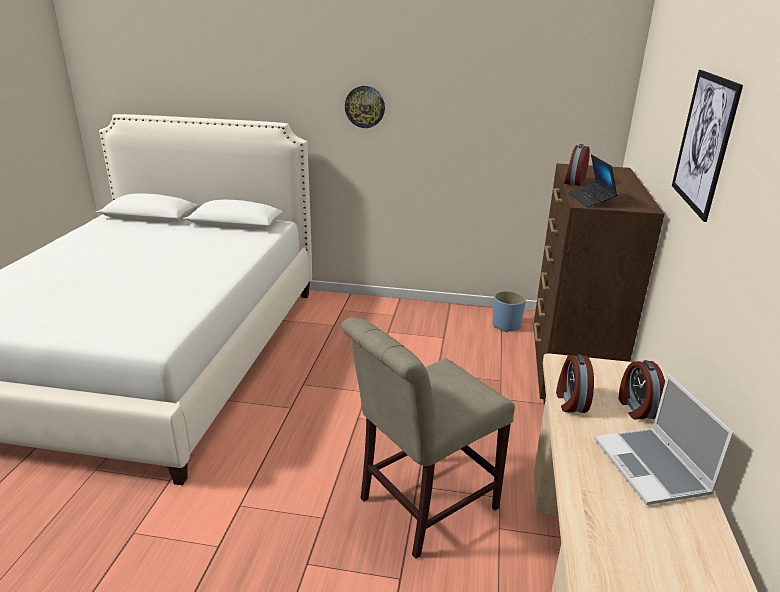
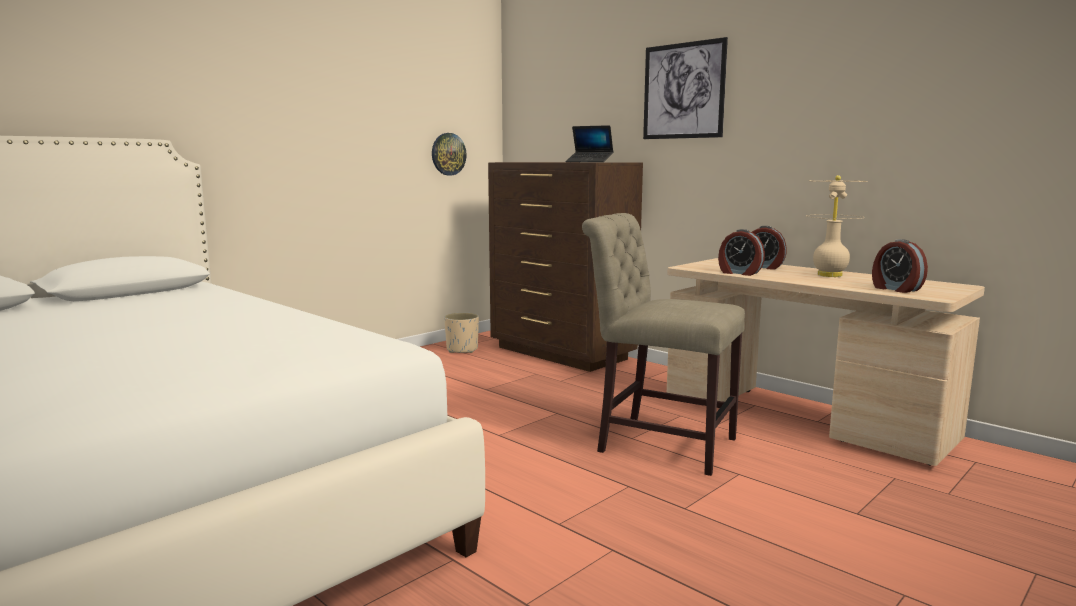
camera: 55 degrees left, 15 degrees down
(365, 107) = (264, 119): wall clock -> wall clock (448, 154)
(421, 505) = (659, 443): beige chair -> beige chair turned 120 degrees clockwise
(506, 325) = (462, 350): blue planter -> beige planter
(574, 181) = (542, 162): alarm clock -> alarm clock (895, 289)
(652, 468) = (830, 275): laptop -> beige table lamp

